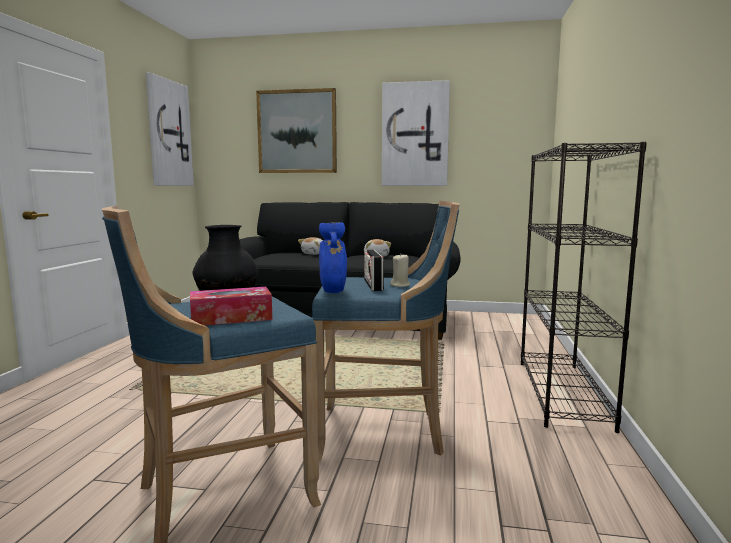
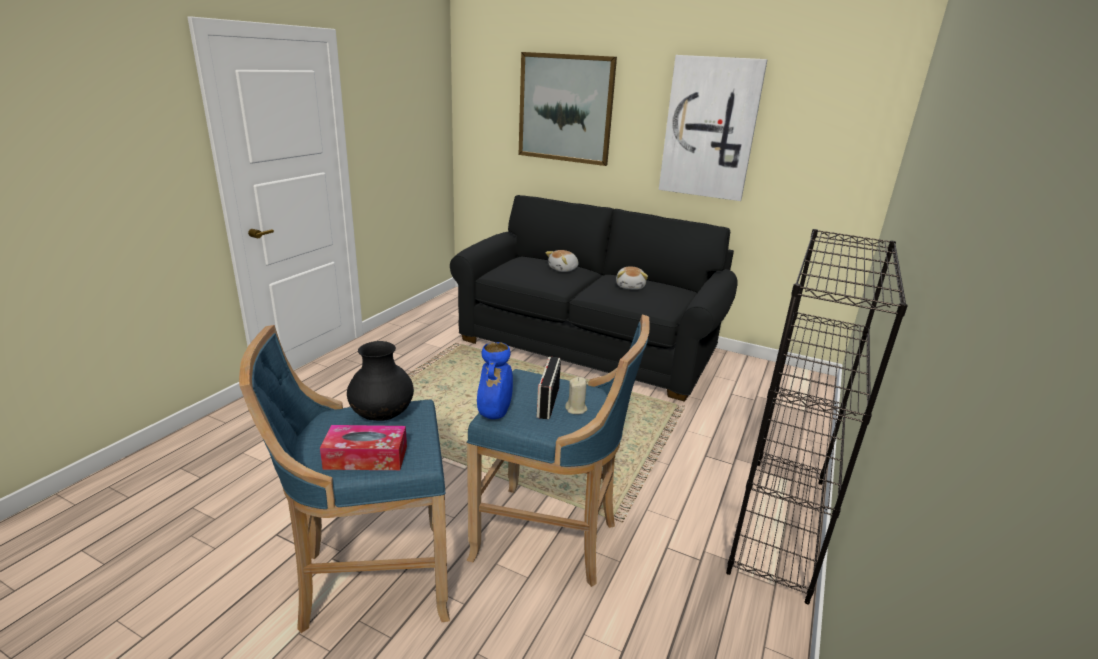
camera: 15 degrees right, 15 degrees up
(168, 133) = (417, 106): picture -> none

